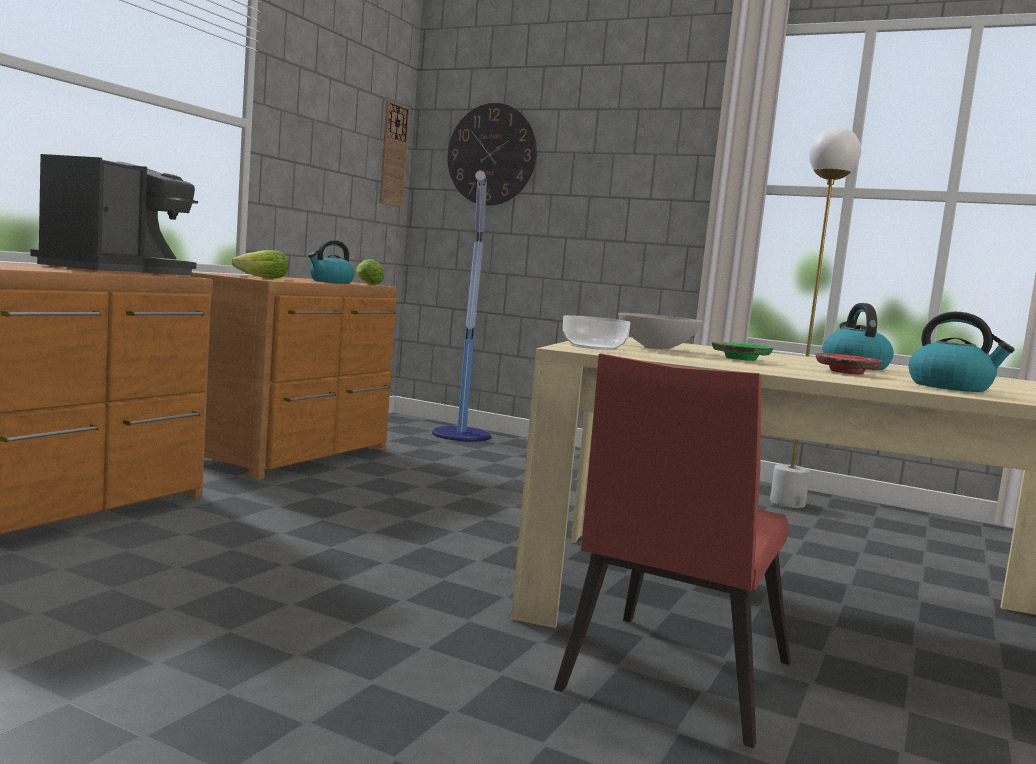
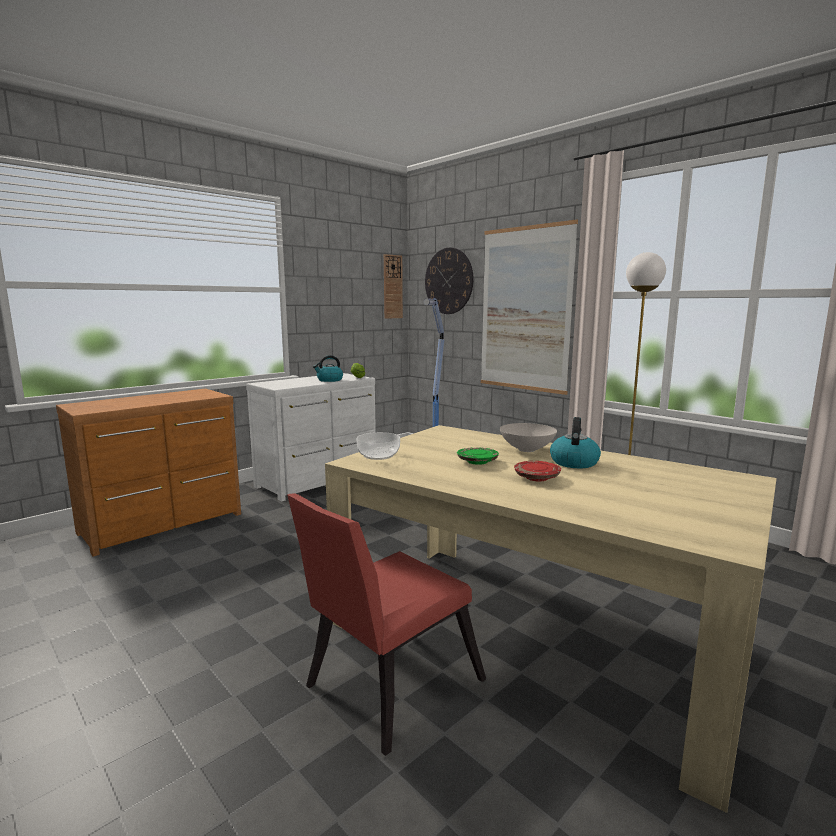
camera: 20 degrees right, 5 degrees up
(119, 270) = (186, 395): coffee machine -> none
(259, 277) = (283, 383): lettuce -> none
(297, 455) = (319, 481): brown dresser -> white dresser
(622, 203) = (525, 309): none -> picture
(655, 348) = (434, 449): white bowl -> white bowl (526, 449)
(951, 387) = (591, 500): kettle -> none

